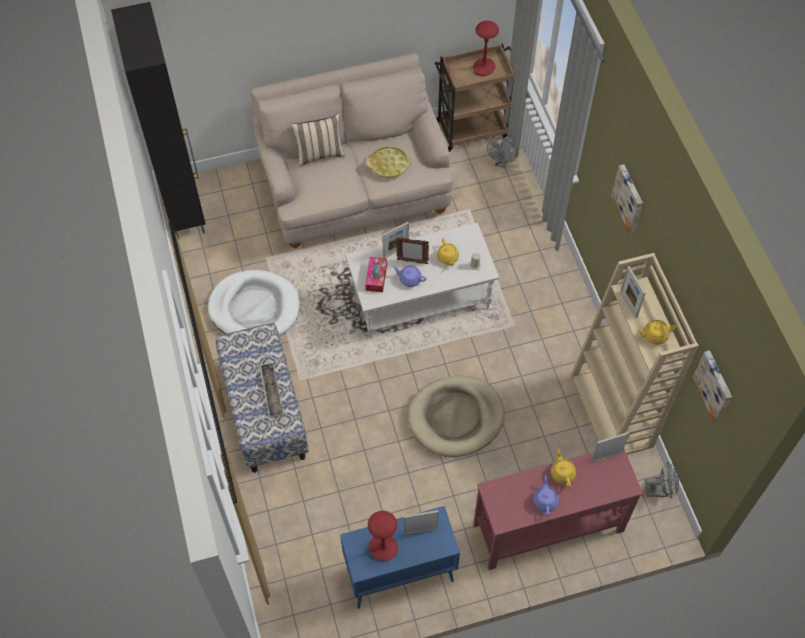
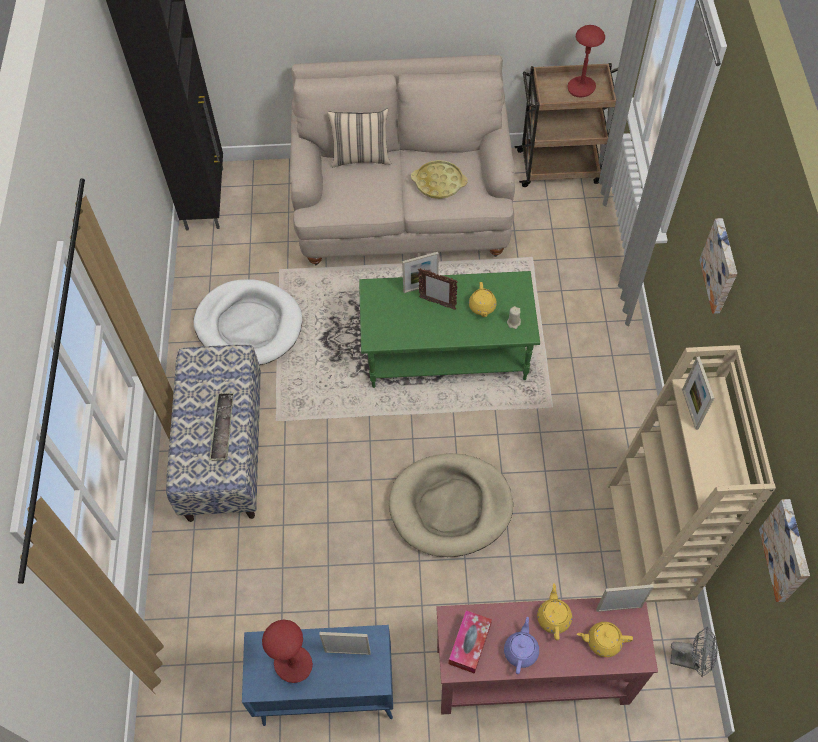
camera: 15 degrees right, 0 degrees up
(376, 277) = (388, 314): tissue box -> tissue box (469, 644)
(409, 279) = (428, 324): purple teapot -> none
(421, 298) = (447, 351): white coffee table -> green coffee table
(501, 163) = (585, 210): grey fan -> none
(654, 335) = (716, 459): yellow teapot -> yellow teapot (602, 641)

